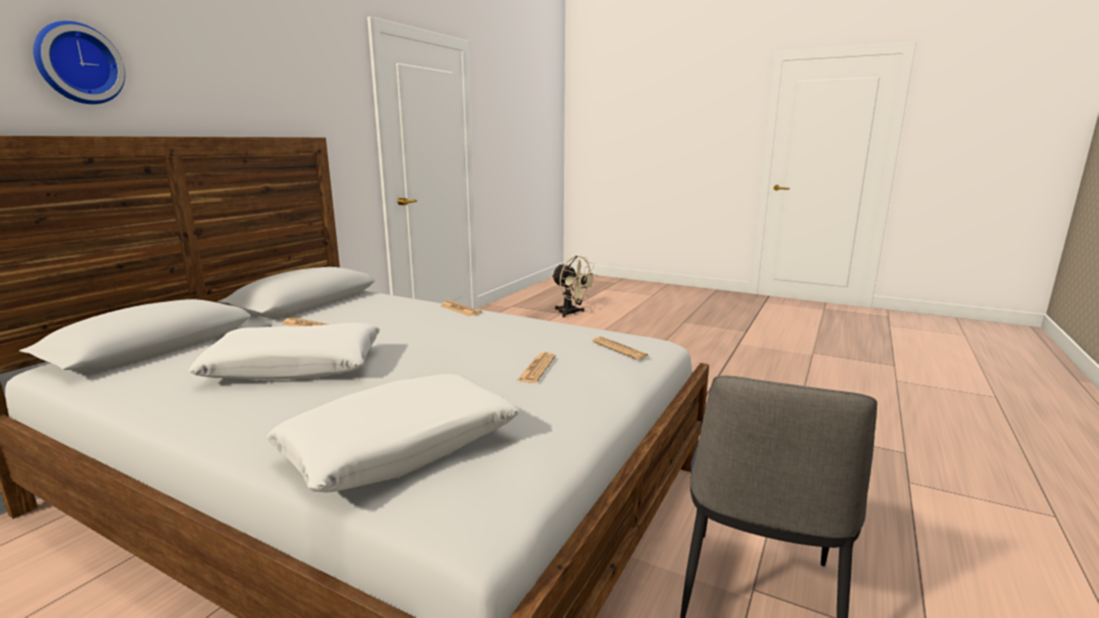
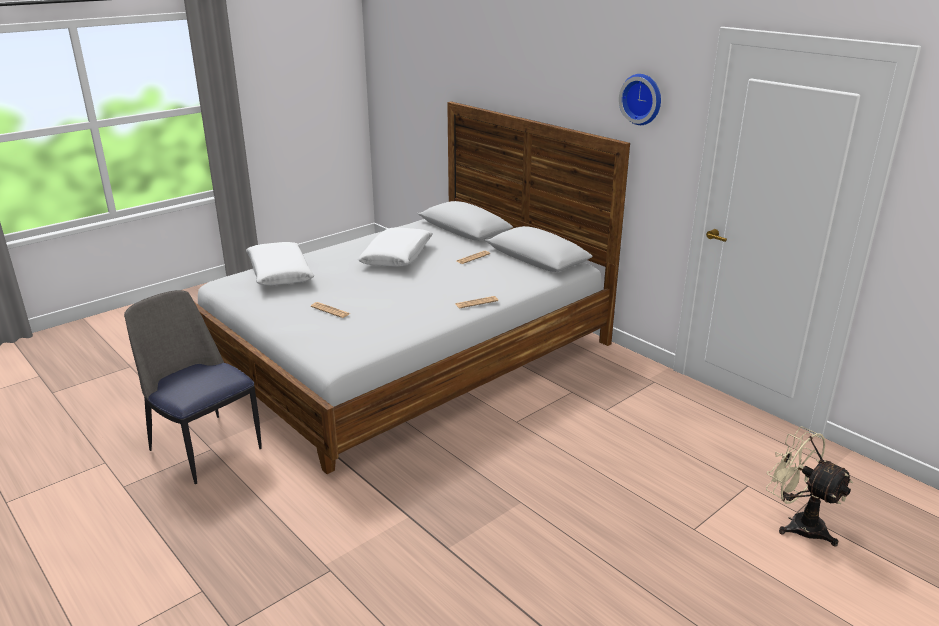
camera: 110 degrees right, 10 degrees up
(78, 64) = (508, 73): wall clock -> wall clock (642, 99)
(571, 313) = (798, 523): beige fan -> beige fan turned 75 degrees clockwise
(620, 349) = (333, 341): newspaper -> none

